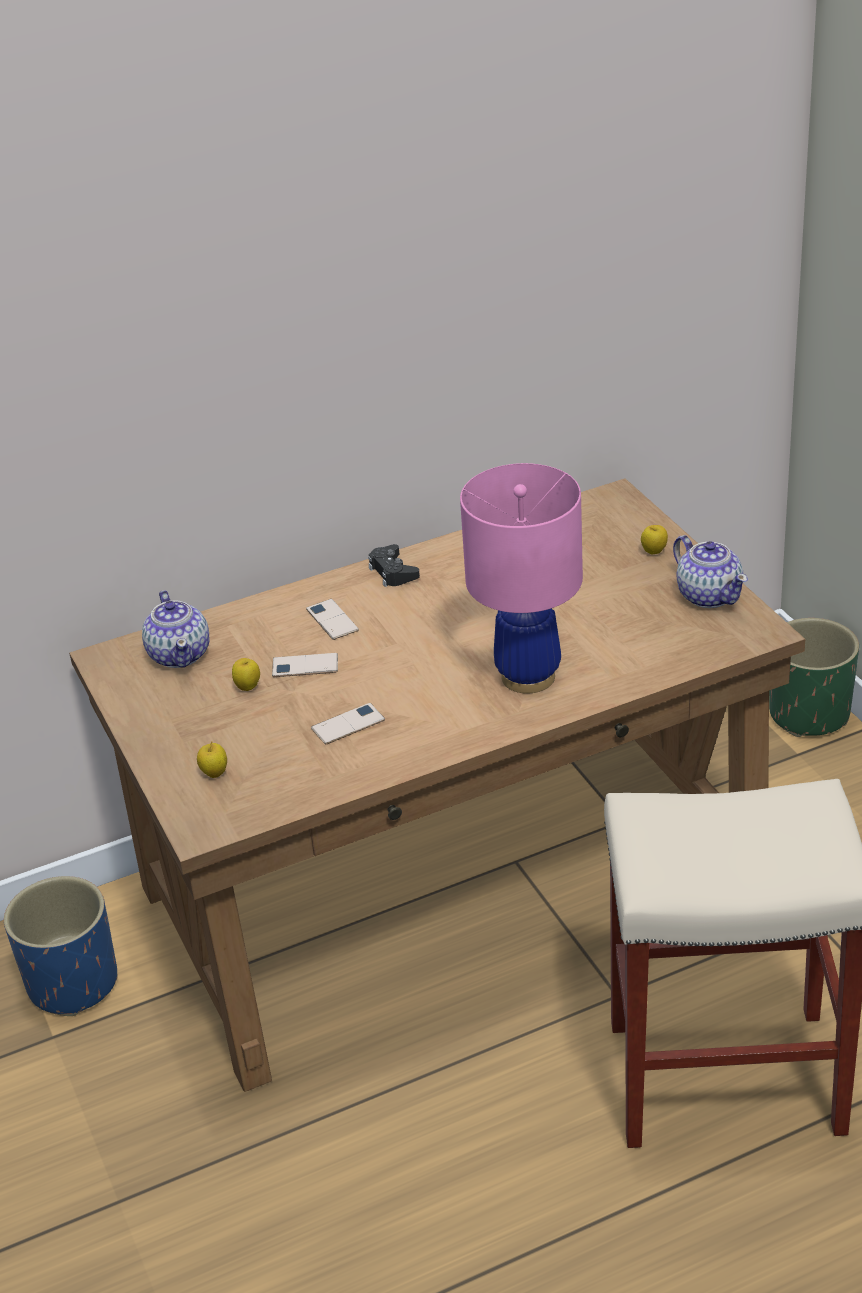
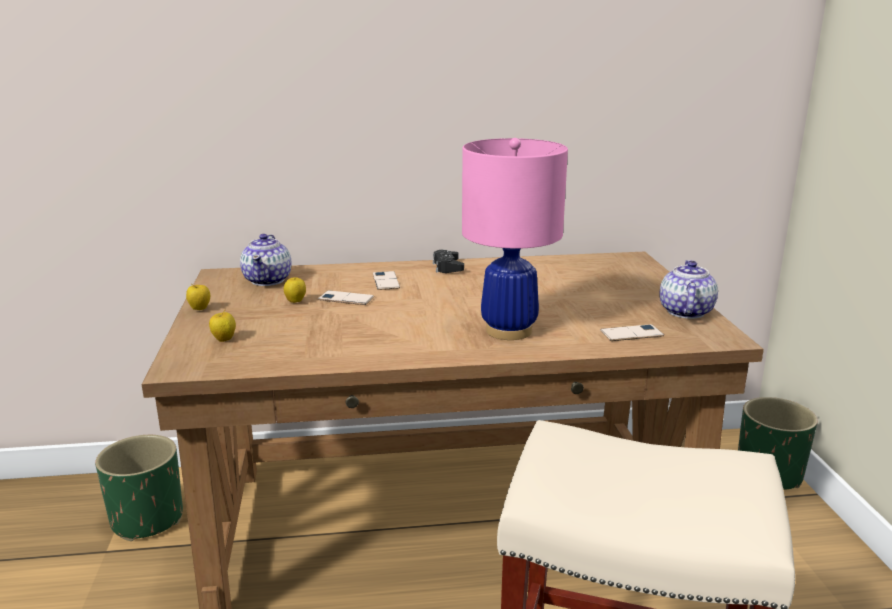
camera: 15 degrees right, 15 degrees down
(73, 983) = (147, 519): blue planter -> green planter
(348, 724) = (347, 332): phone -> phone (631, 333)
(654, 552) = (649, 285): apple -> apple (199, 309)
(709, 595) = (685, 312): teapot -> teapot turned 150 degrees counterclockwise

